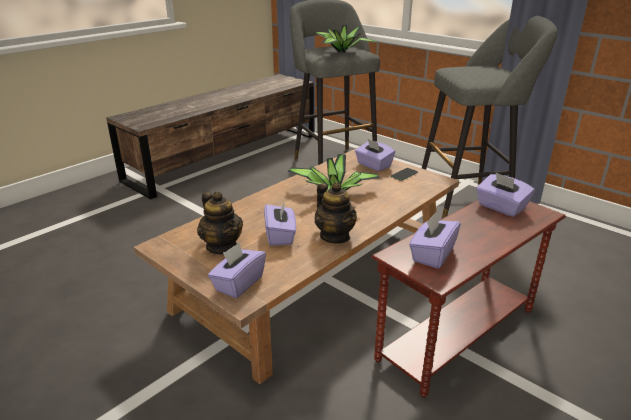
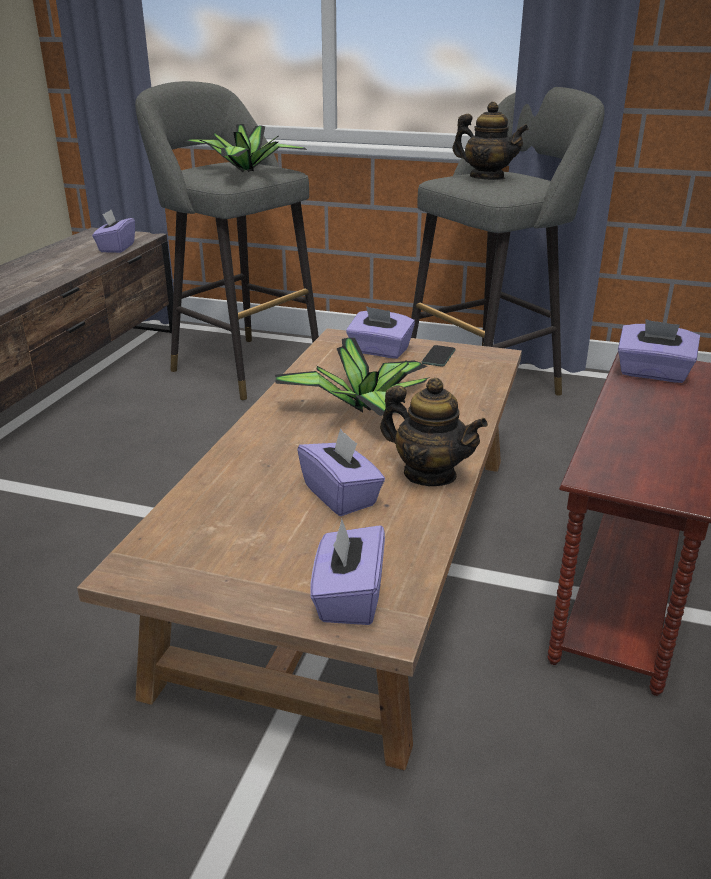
camera: 25 degrees left, 0 degrees up
(222, 246) = (257, 540): teapot -> teapot (487, 178)
(432, 254) = (643, 462): purple tissue box -> purple tissue box (116, 248)

